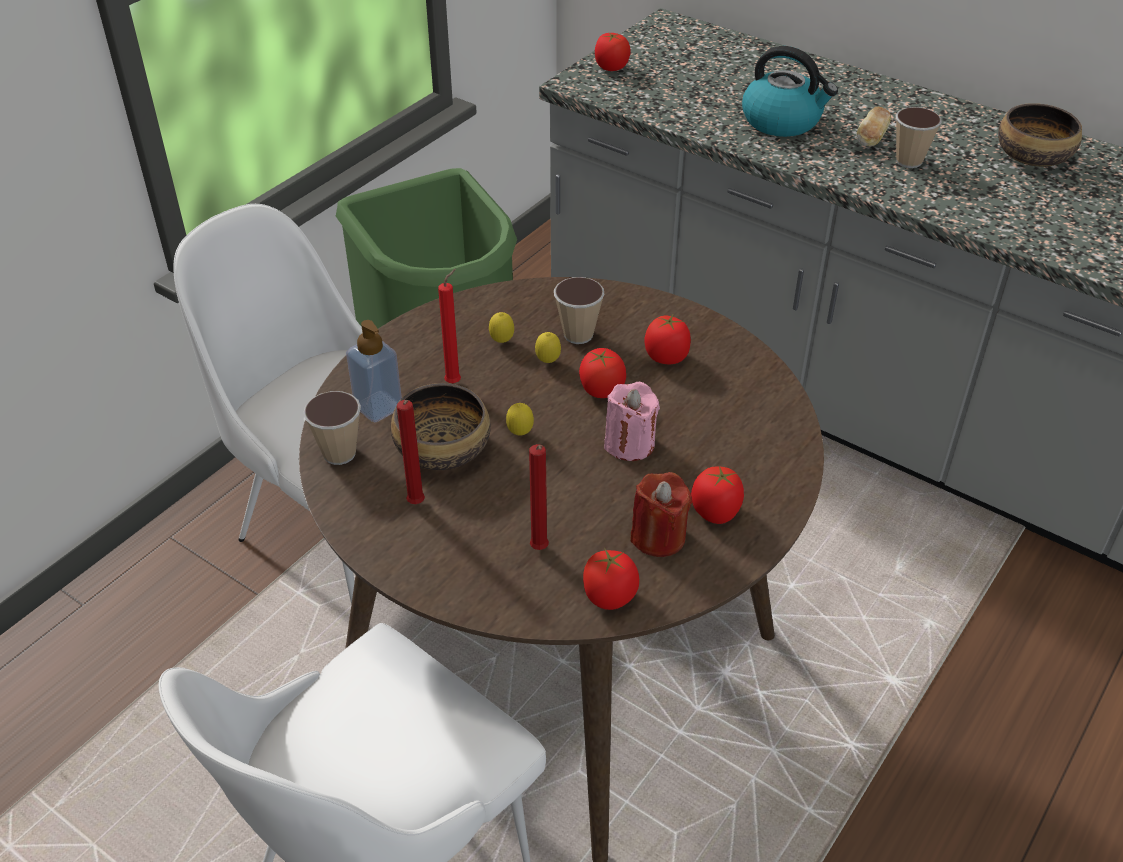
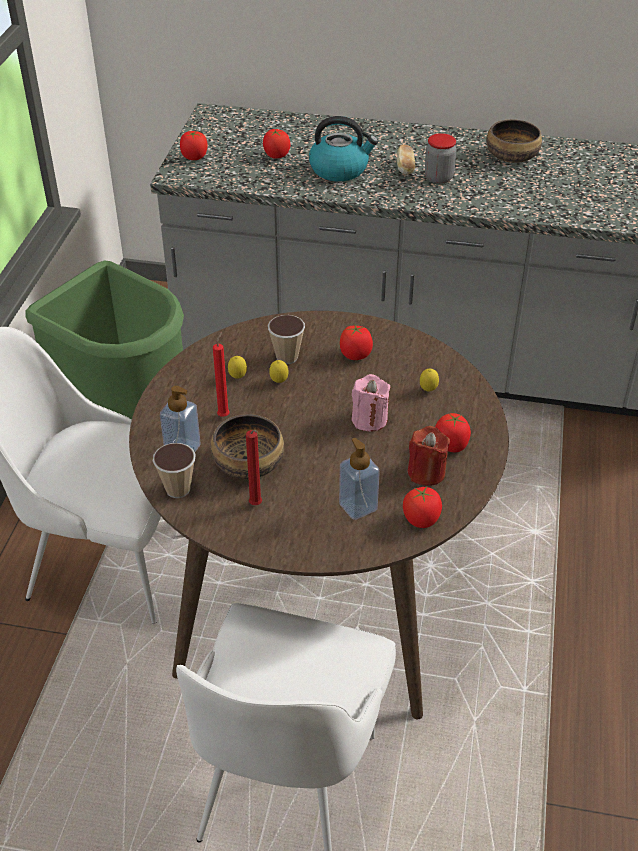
camera: 25 degrees left, 0 degrees up
(520, 434) = (293, 436): lemon -> lemon (428, 390)
(539, 550) = (358, 507): red candle -> soap dispenser
(601, 390) = (327, 390): tomato -> tomato (276, 156)
(909, 161) = (438, 178): cup -> jar

